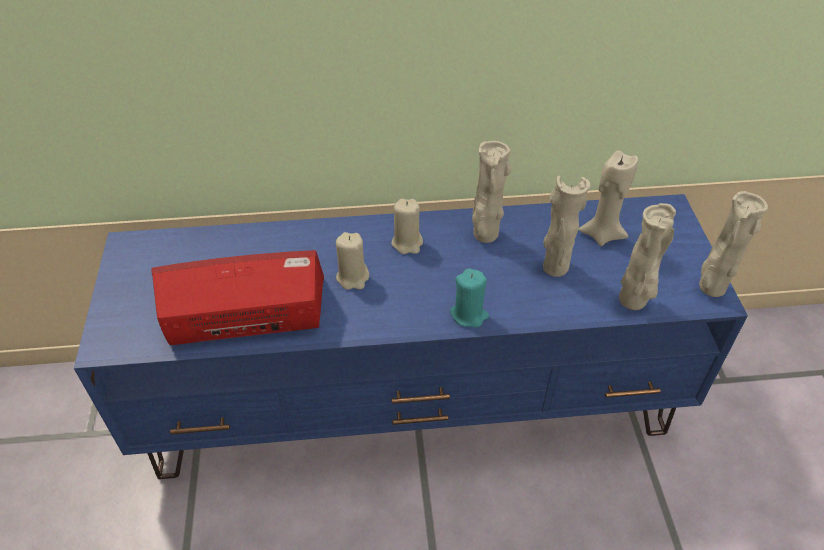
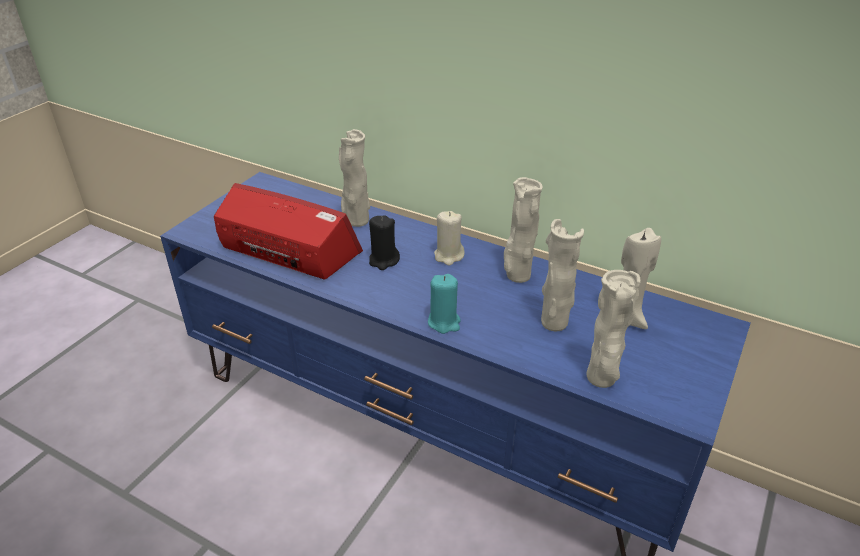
camera: 35 degrees right, 10 degrees down
(353, 277) = (383, 260): beige candle -> black candle
(710, 288) = (694, 405): beige vase -> beige vase (356, 221)

